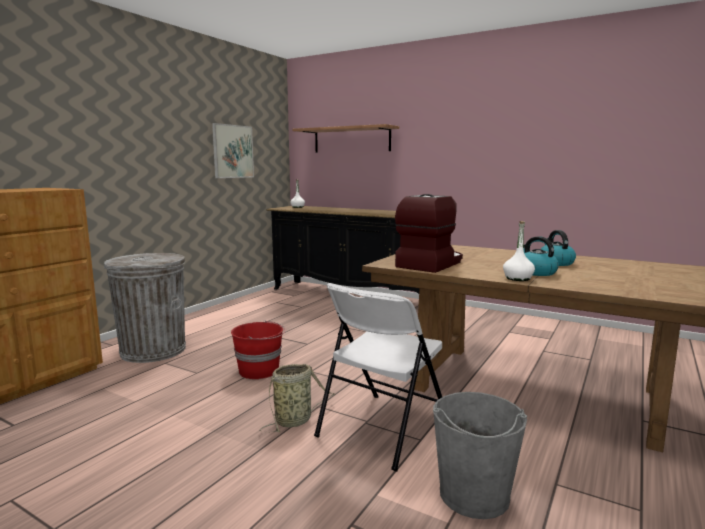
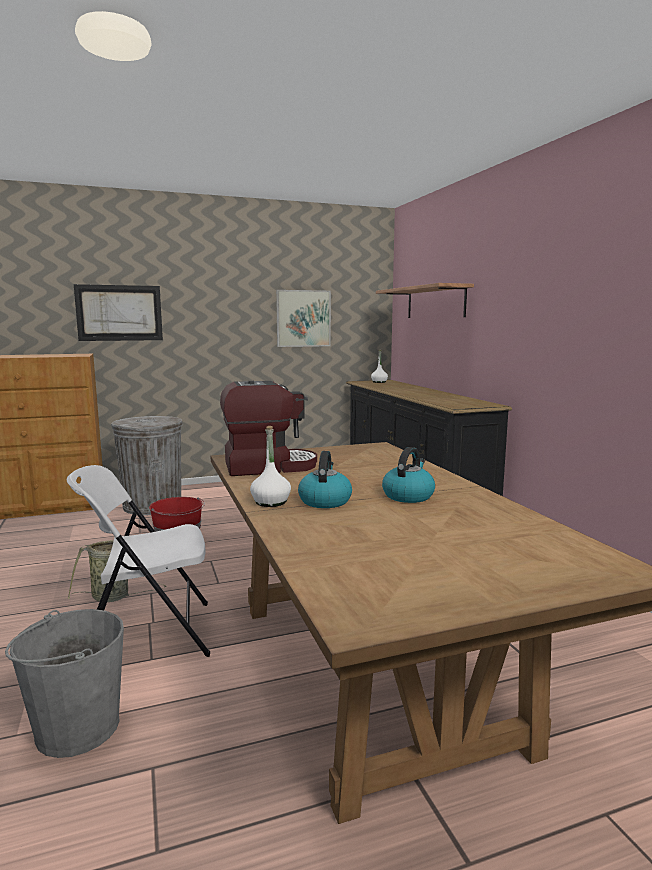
camera: 40 degrees right, 0 degrees up
(70, 139) = (119, 313): none -> picture

